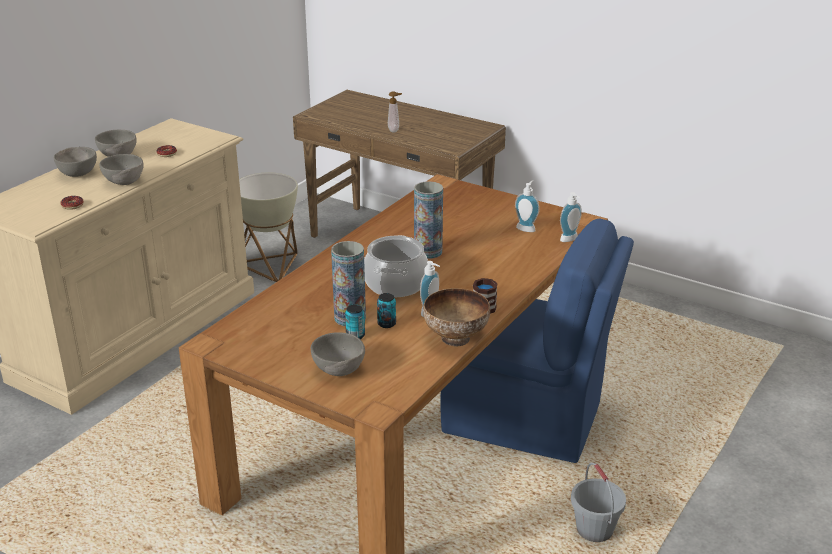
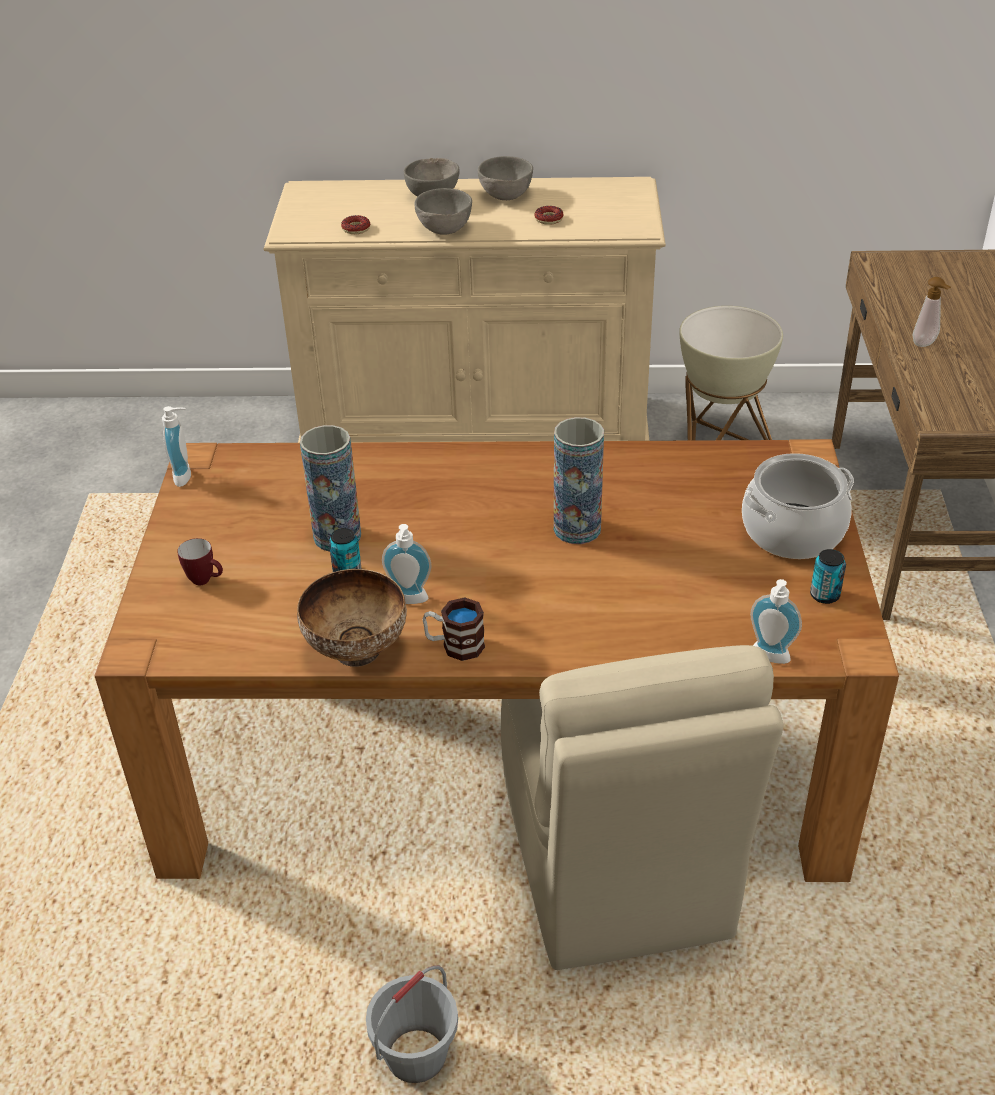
camera: 60 degrees right, 10 degrees up
(338, 370) = (206, 580): grey bowl -> mug
(355, 336) = (297, 559): can -> can (824, 595)
(396, 284) = (458, 538): cooking pot -> cooking pot (793, 532)
(526, 228) = (756, 596): soap dispenser -> soap dispenser (186, 476)
(526, 419) = (615, 865): blue chair -> beige chair

